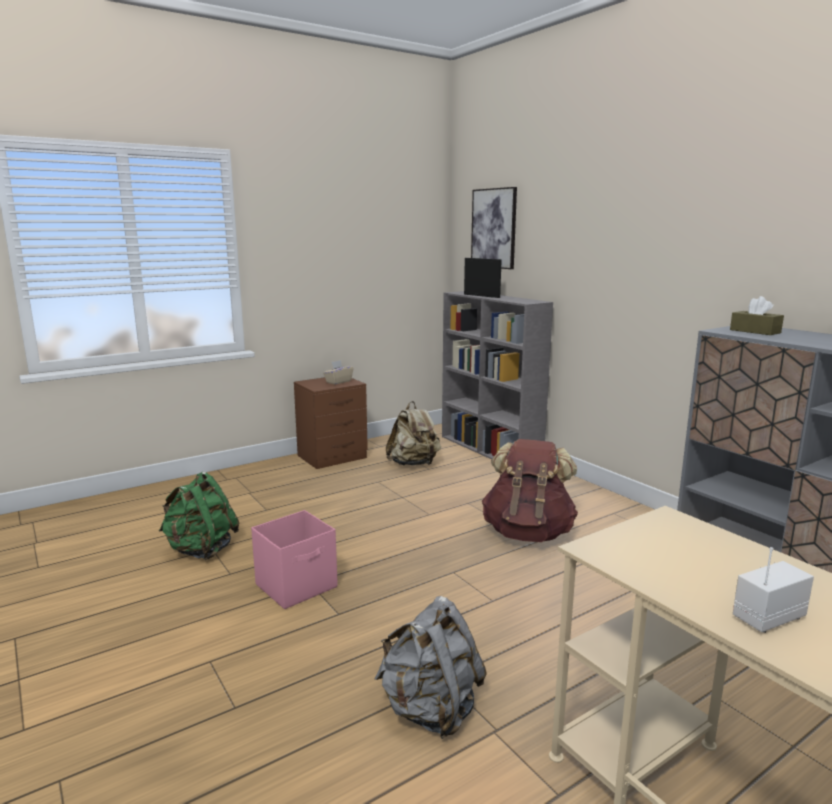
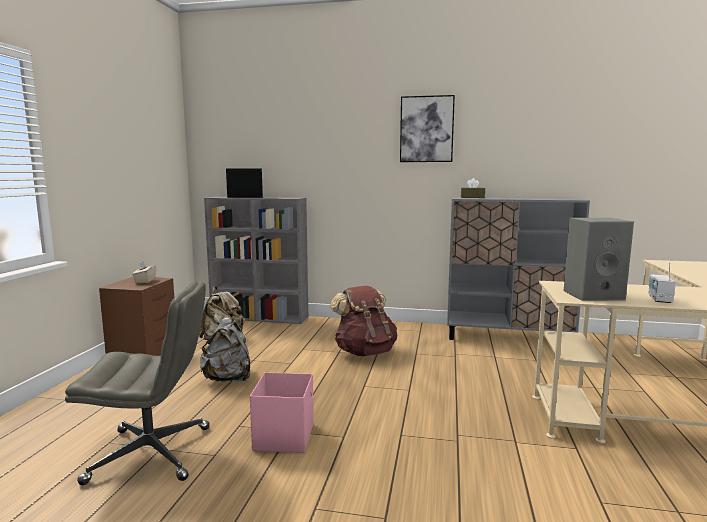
camera: 45 degrees left, 5 degrees down
(201, 550) = (152, 454): green backpack -> grey office chair
(430, 710) = (477, 450): grey backpack -> grey backpack (228, 378)
(494, 228) = (239, 146): picture -> picture (426, 129)
(663, 560) = (594, 295): none -> grey speaker

